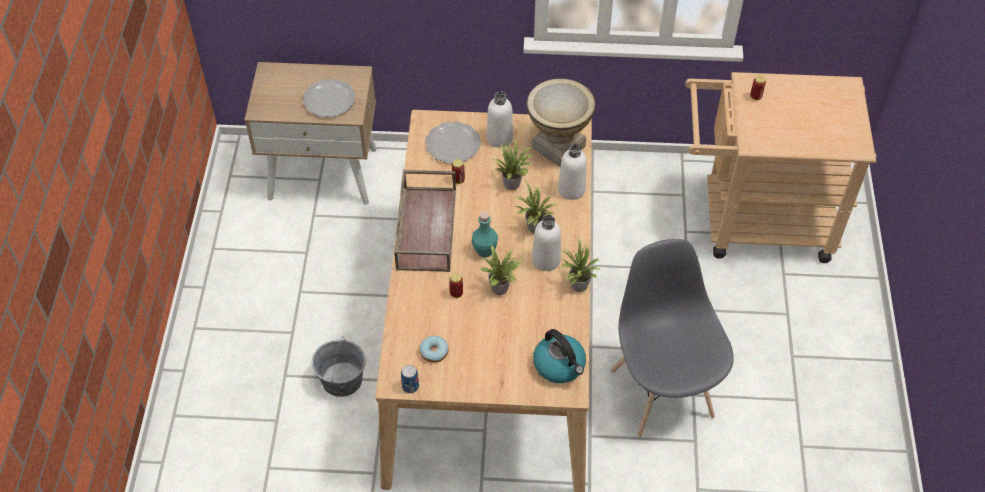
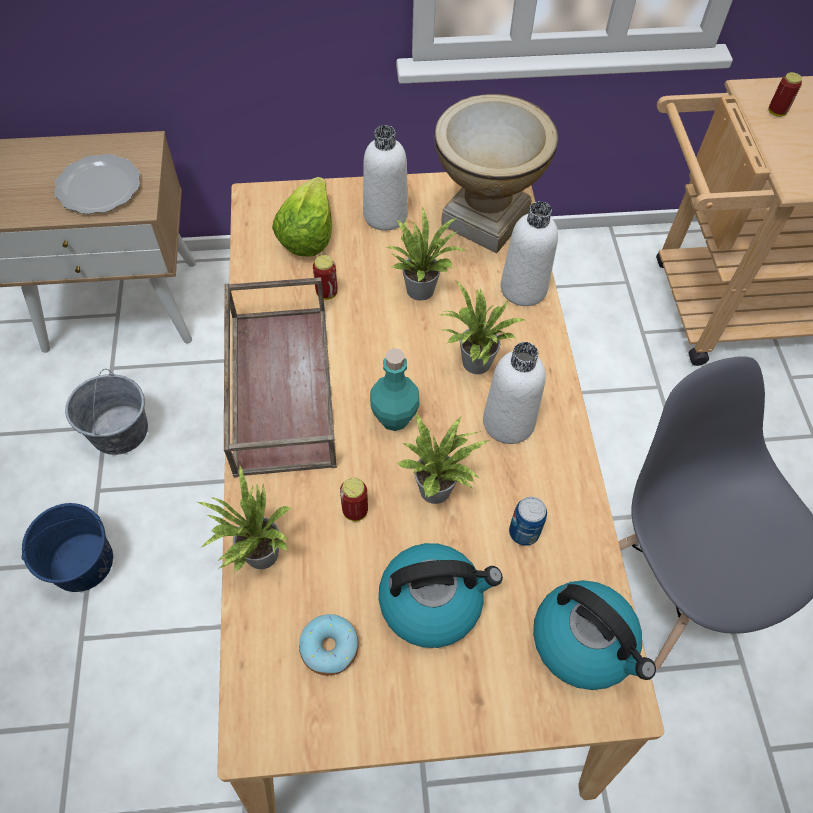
camera: 10 degrees left, 5 degrees up
(288, 333) = (83, 562): none -> blue bucket
(342, 379) = (175, 632): grey bucket -> grey bucket (120, 430)
(410, 386) = (290, 739): can -> can (524, 532)
(452, 144) = (307, 234): plate -> lettuce
(488, 338) = (432, 601): none -> kettle
(577, 285) = (575, 465): potted plant -> potted plant (257, 555)

